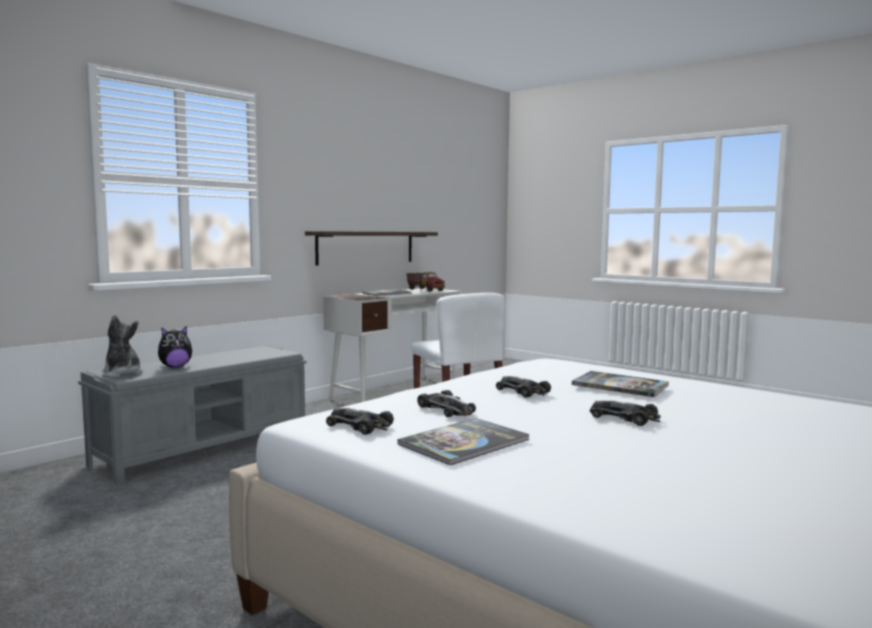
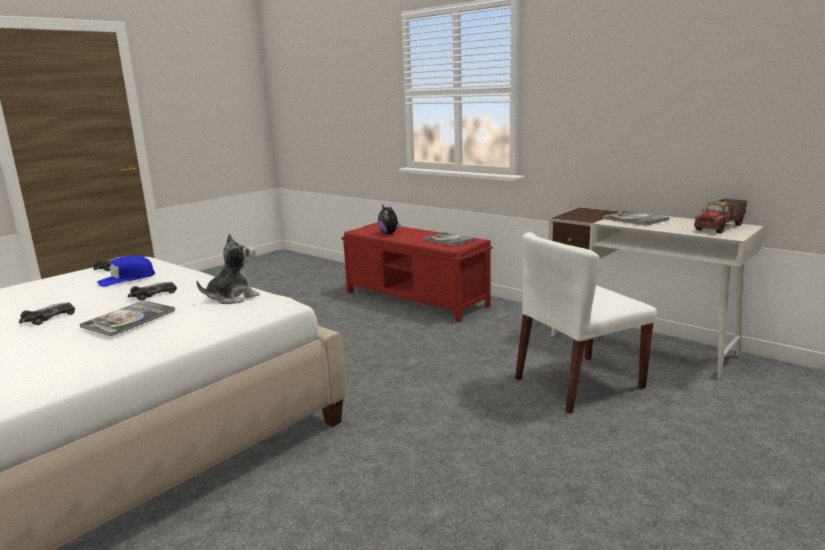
camera: 90 degrees right, 10 degrees up
(122, 374) = (367, 228): plush toy -> plush toy (232, 298)
(205, 448) = (416, 299): grey bench -> red bench
(366, 247) = (654, 156): shelf -> none
(446, 409) = (126, 279): toy car -> blue cap
(464, 442) = (58, 284): book -> book (449, 240)

